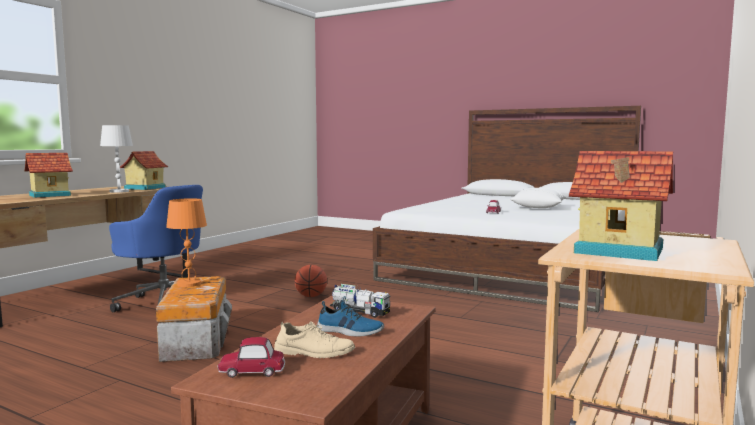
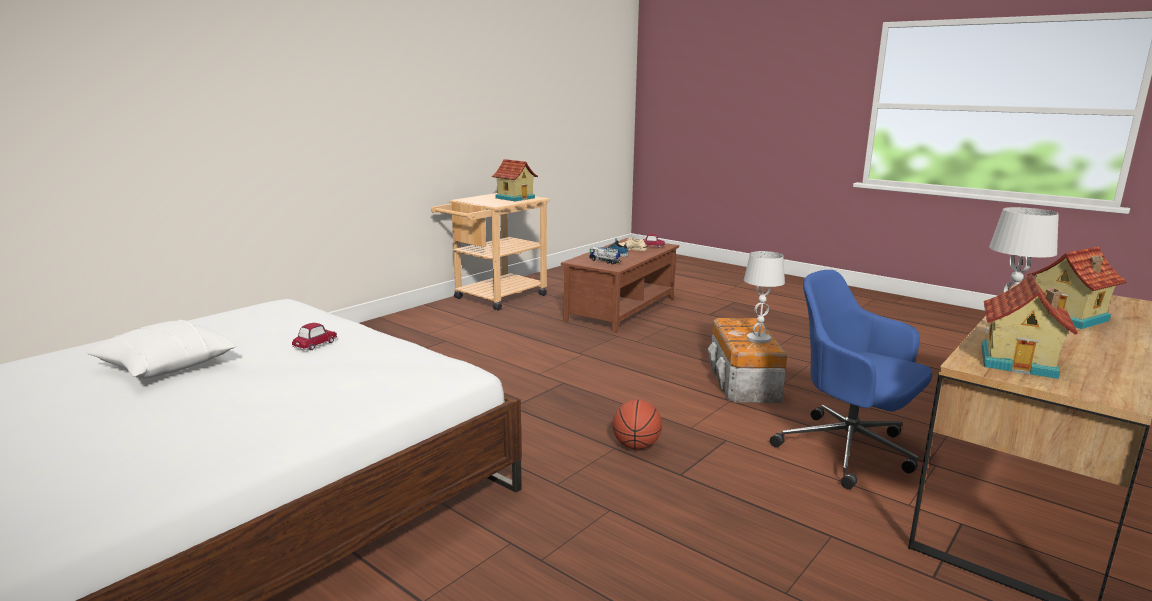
camera: 170 degrees left, 10 degrees up
(189, 284) = (758, 339): orange table lamp -> white table lamp

